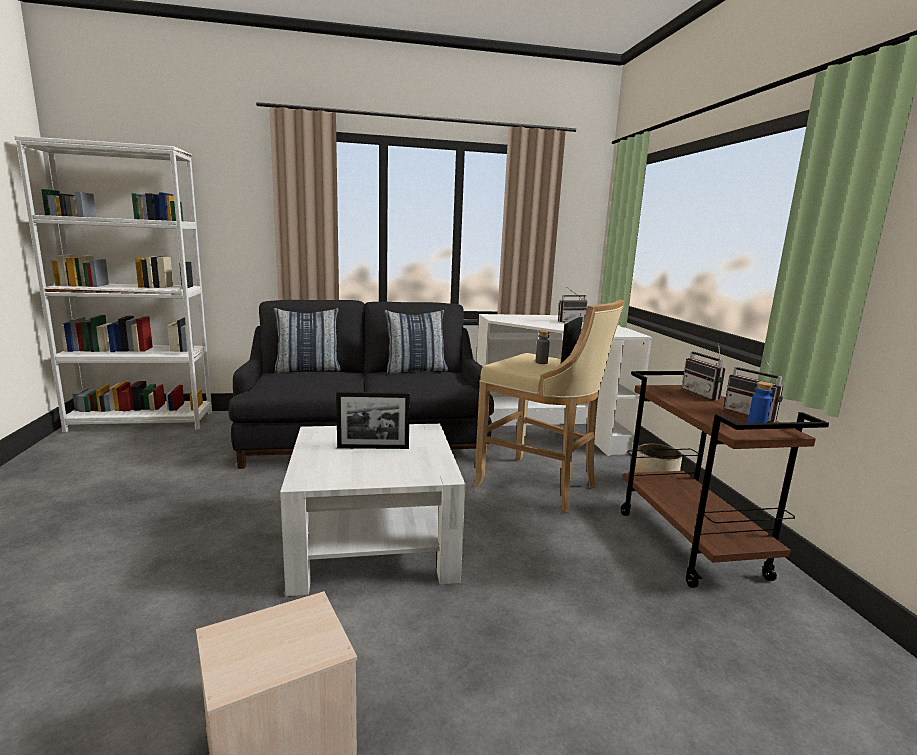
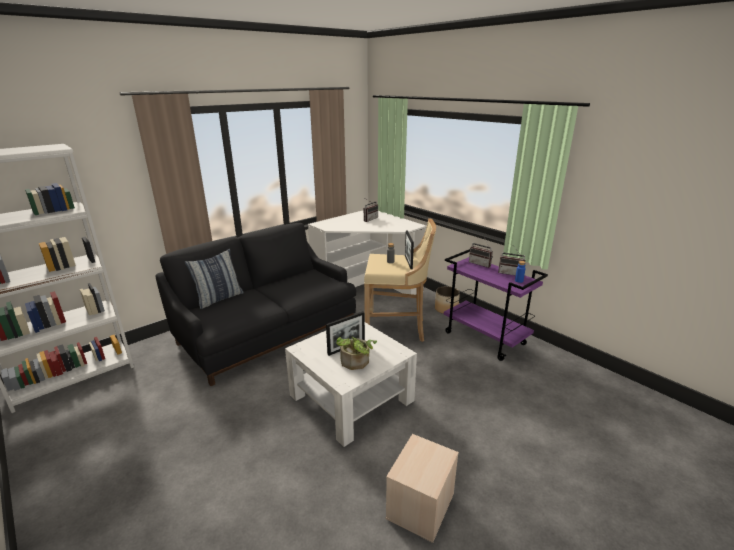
camera: 30 degrees left, 10 degrees up
(357, 466) = (356, 363): none -> potted plant
(415, 370) = (291, 277): pillow -> none
(691, 545) = (485, 338): brown cart -> purple cart

